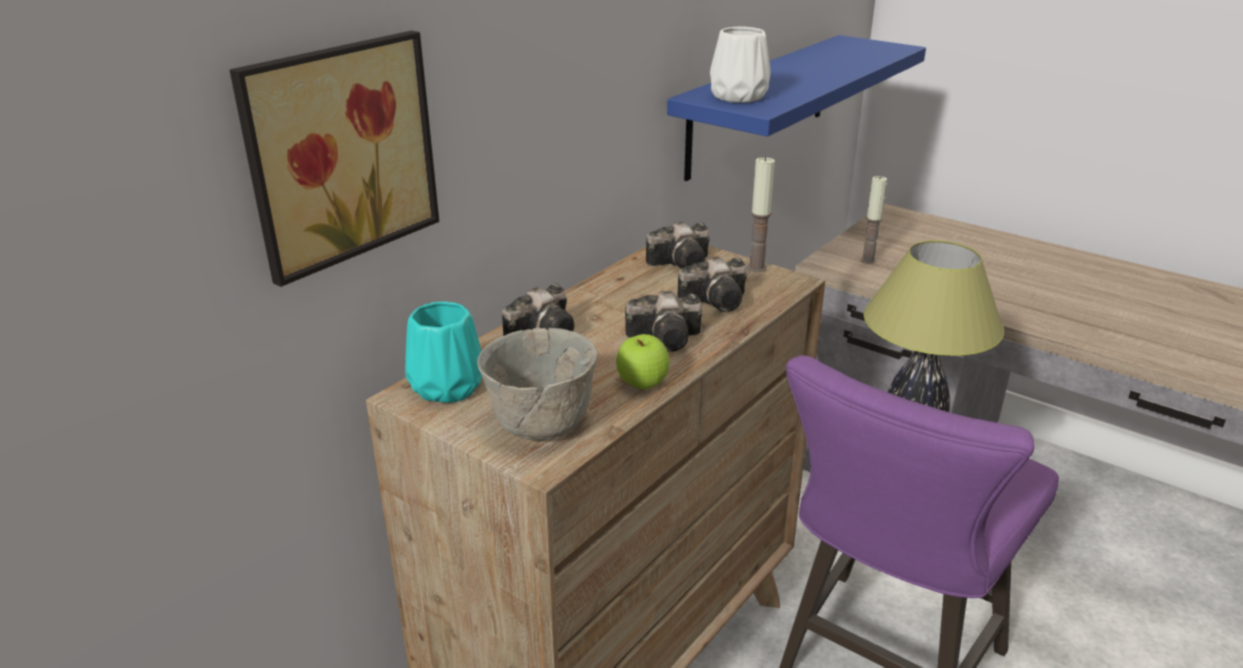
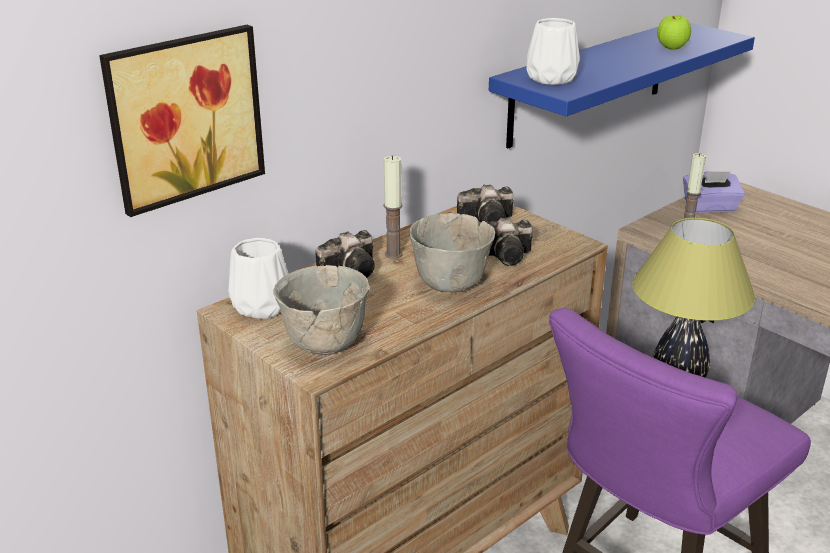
camera: 10 degrees right, 0 degrees up
(449, 387) = (263, 307): turquoise vase -> white vase
(642, 384) = (416, 318): apple -> apple (671, 48)
(668, 339) = (452, 283): camera -> grey bowl
(756, 268) = (551, 229): candle -> candle (393, 254)
(882, 235) = (710, 207): none -> purple tissue box

